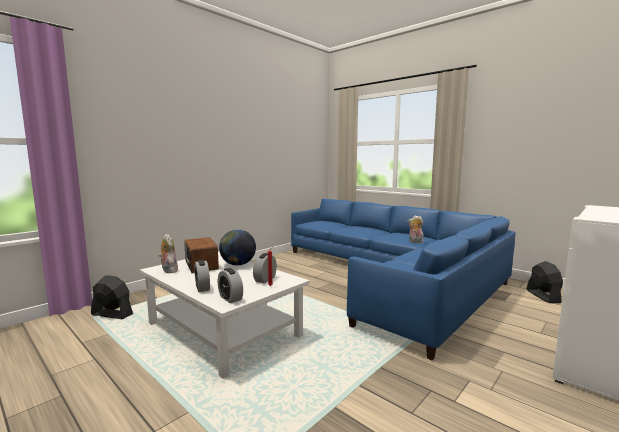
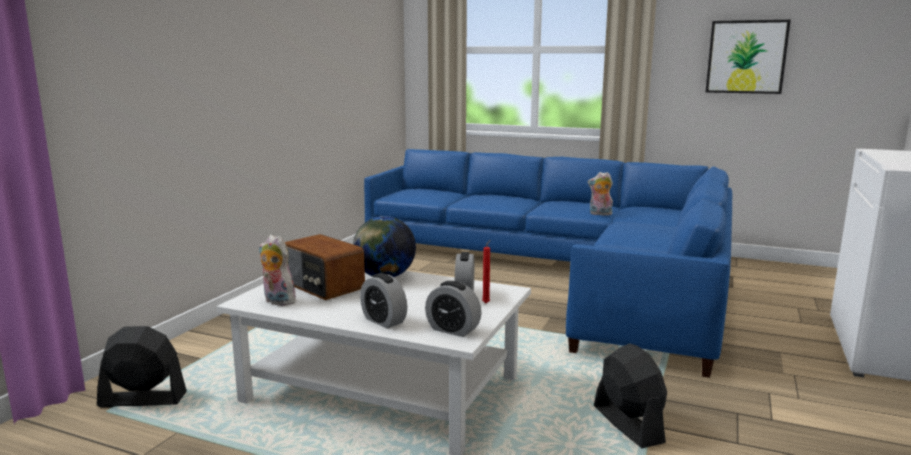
camera: 20 degrees left, 5 degrees up
(530, 143) = (746, 57): none -> picture
(543, 296) = (771, 275): black fan -> black fan (627, 424)

